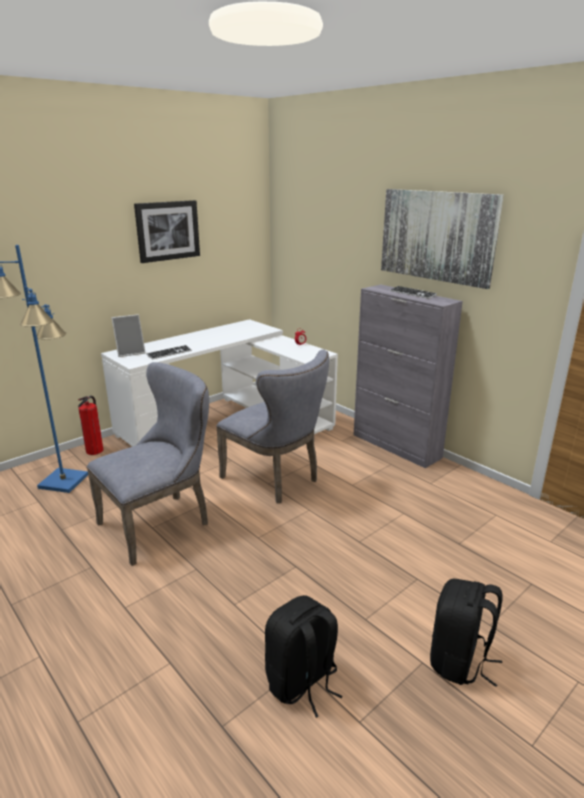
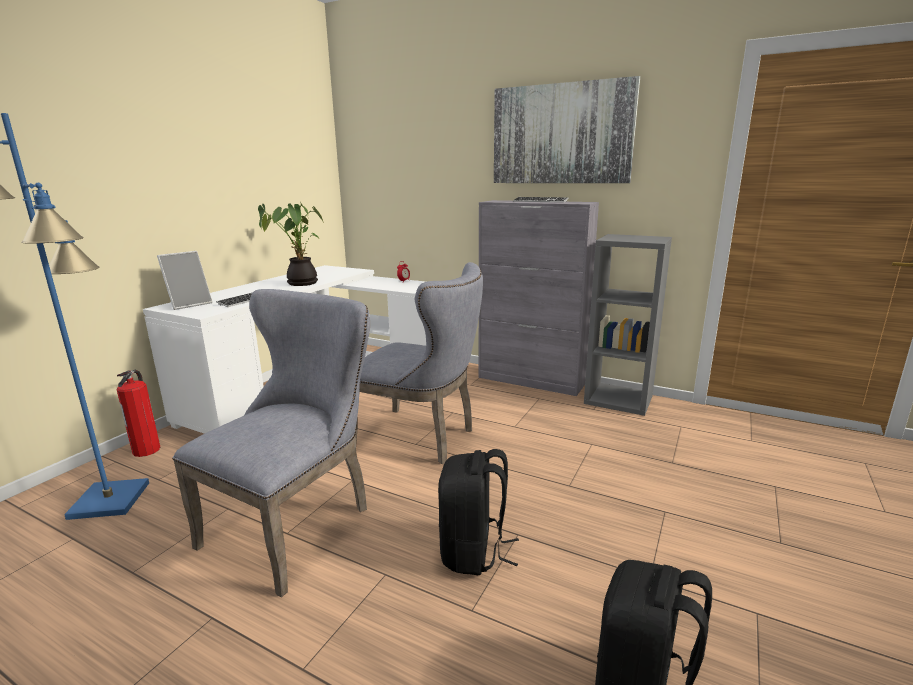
camera: 20 degrees left, 5 degrees down
(167, 231) = (222, 145): picture -> none
(216, 339) = (300, 283): none -> potted plant
(459, 661) = (792, 597): black backpack -> black backpack (474, 551)
(461, 479) = (619, 399): none -> grey bookcase

